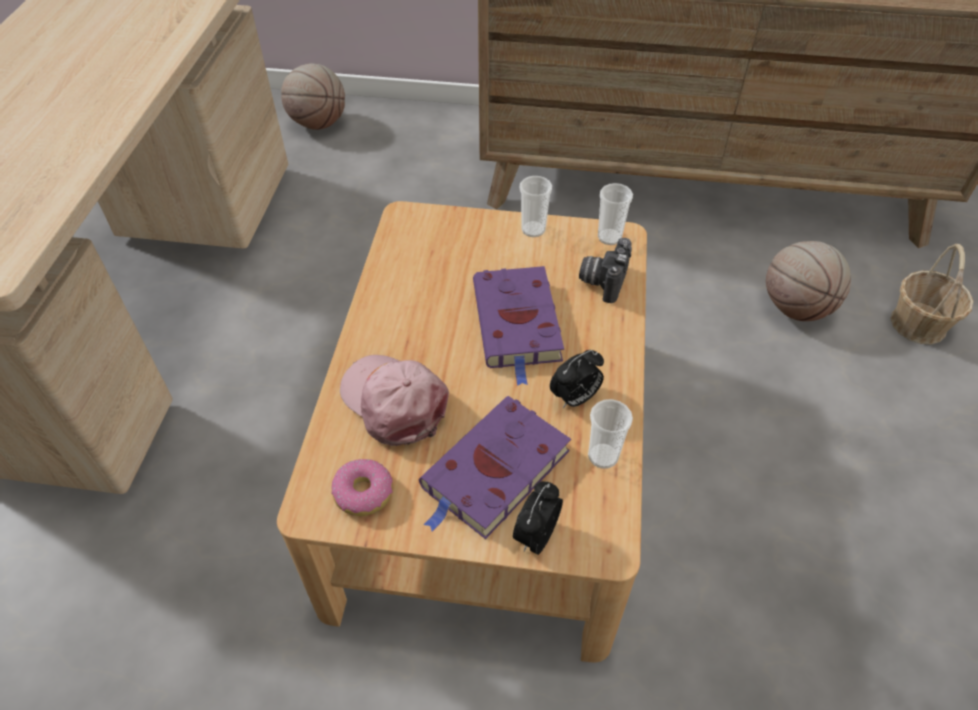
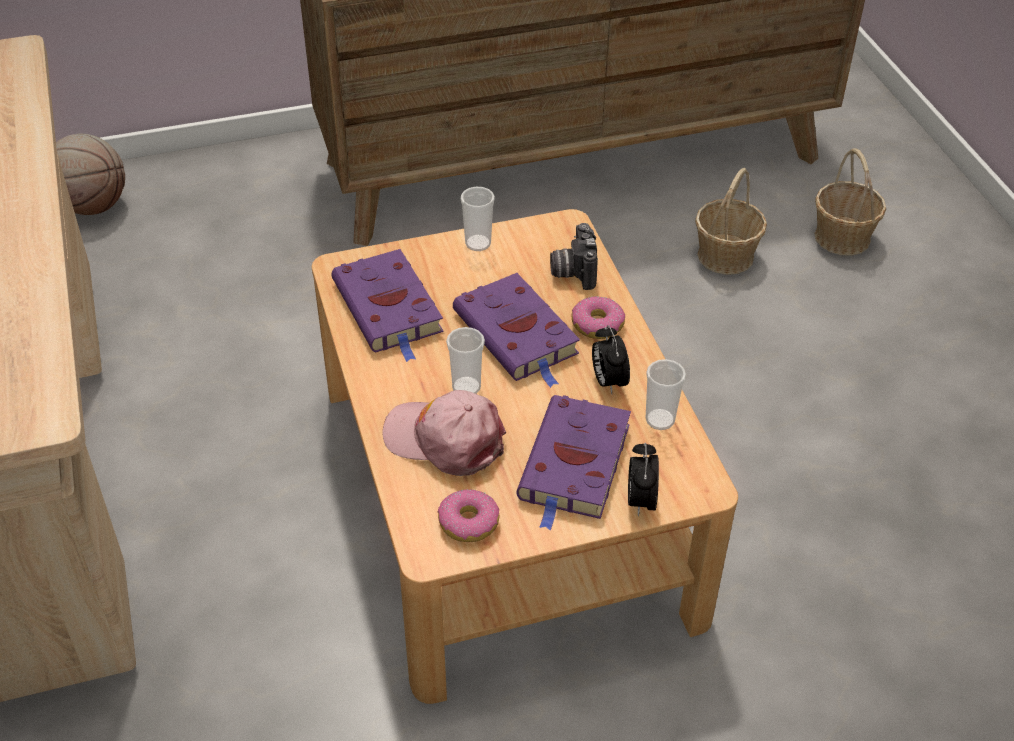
camera: 25 degrees left, 5 degrees down
(422, 265) = (389, 309): none -> purple book
(575, 398) = (608, 381): alarm clock -> alarm clock turned 135 degrees clockwise
(596, 339) = (597, 325): none -> donut
(609, 237) = (555, 229): cup -> cup (466, 387)
(796, 307) = (726, 256): basketball -> basket

